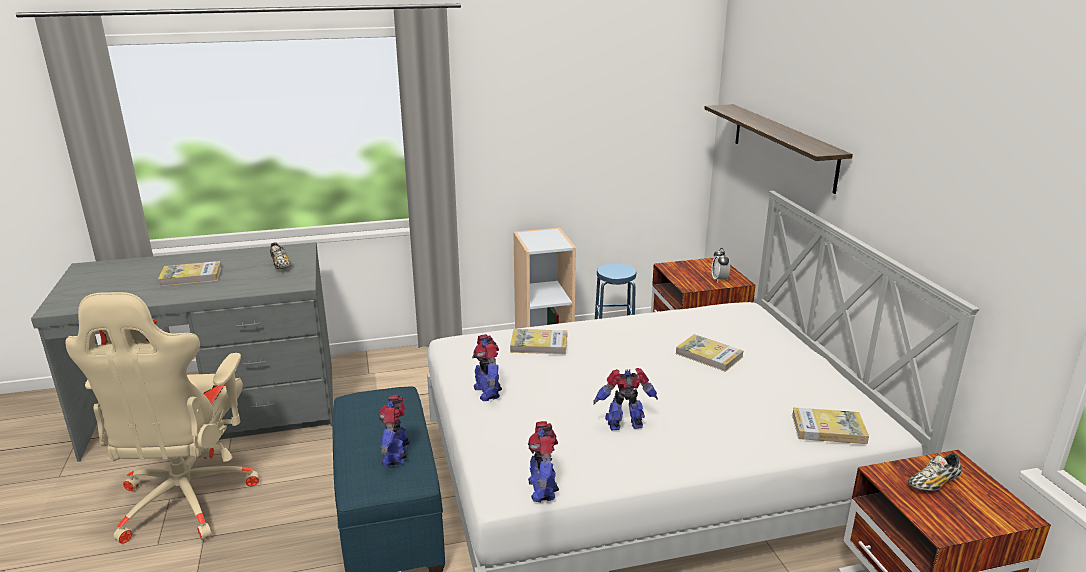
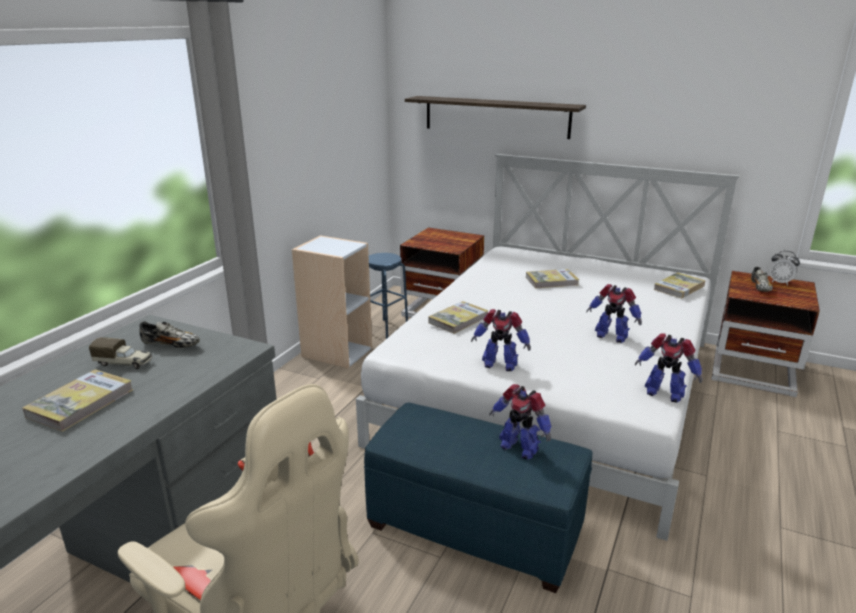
camera: 50 degrees left, 0 degrees up
(245, 265) = (124, 363): none -> toy truck
(625, 425) = (611, 336): toy robot -> toy robot turned 90 degrees counterclockwise
(719, 280) = (460, 239): alarm clock -> alarm clock (780, 282)

